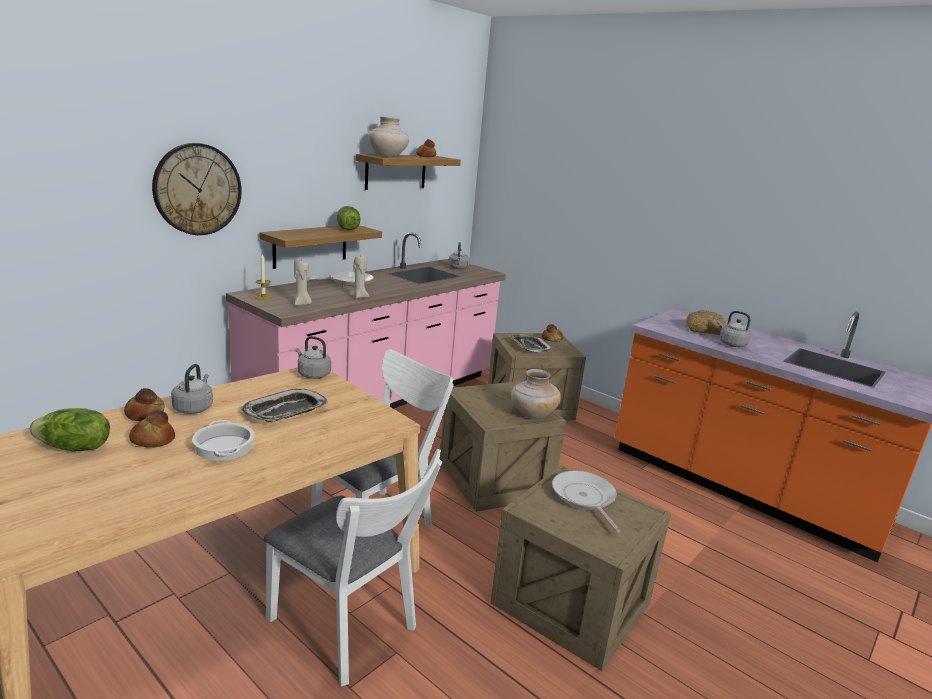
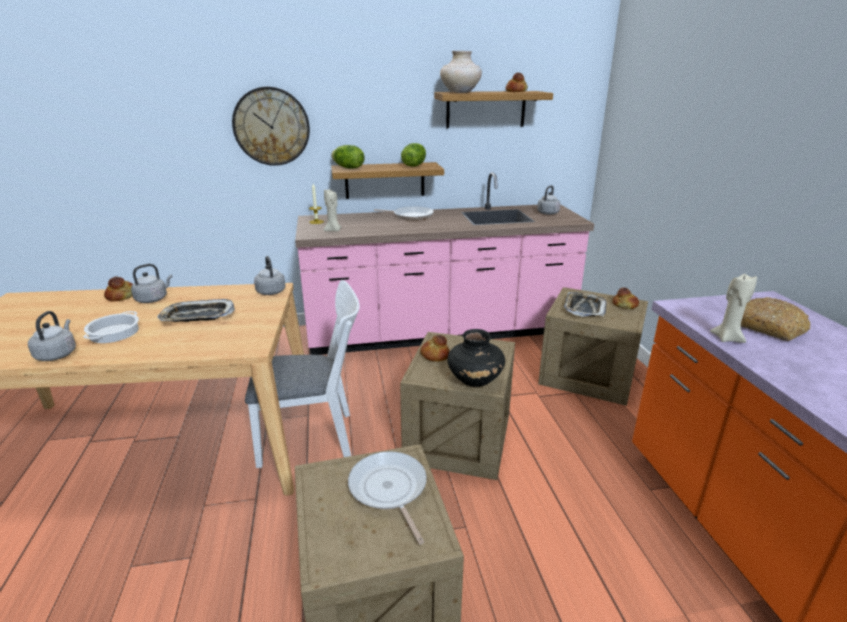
camera: 40 degrees right, 5 degrees up
(74, 448) = (50, 310): lettuce -> lettuce (348, 168)
(153, 440) = (91, 316): bread -> bread (435, 355)
(349, 629) = (186, 518): white chair -> none
(359, 297) = (393, 230): beige candle -> beige candle (727, 338)
(532, 414) = (474, 380): beige vase -> black vase
(584, 498) = (389, 490): frying pan -> frying pan turned 45 degrees counterclockwise
(731, 344) = (781, 356): grey kettle -> grey kettle (57, 354)

